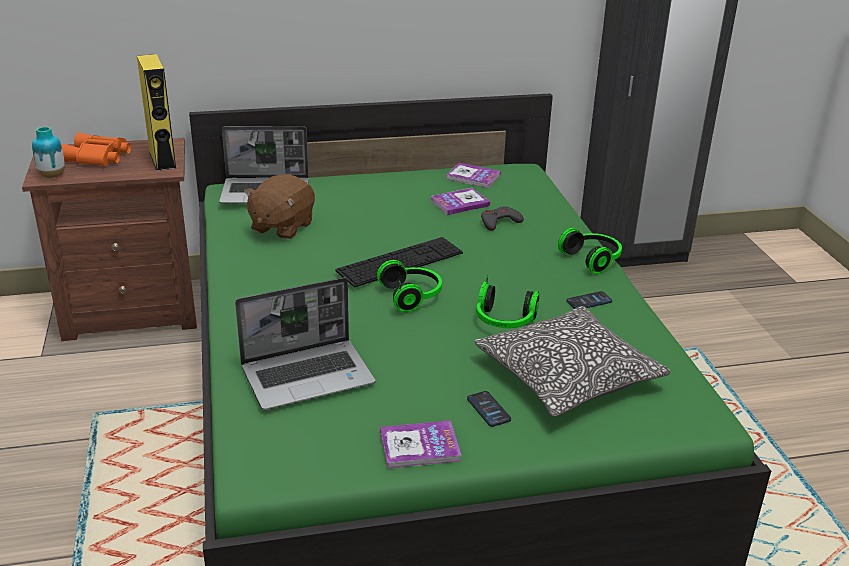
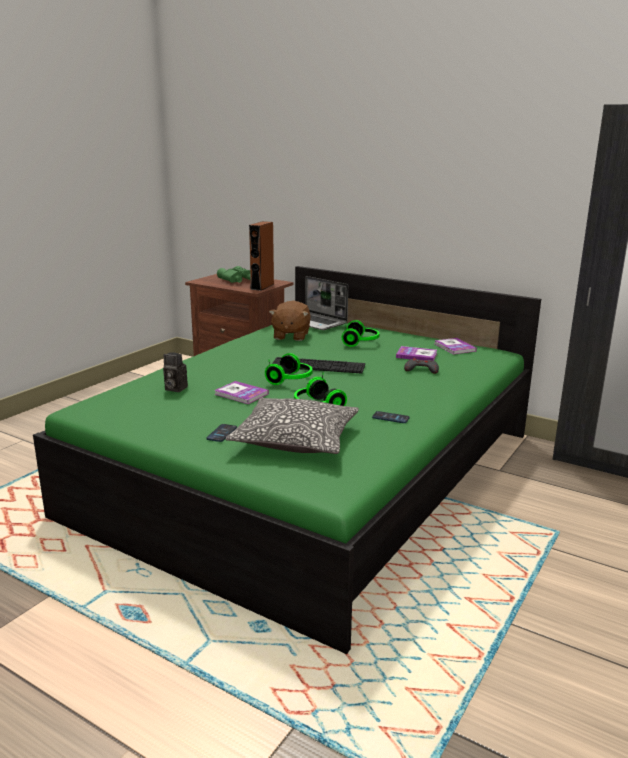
camera: 45 degrees right, 10 degrees down
(52, 176) = (204, 281): vase -> none
(98, 158) = (237, 280): orange binoculars -> green binoculars
(162, 160) = (262, 286): yellow speaker -> brown speaker
(281, 227) = (290, 336): brown plush toy -> brown plush toy turned 60 degrees counterclockwise
(309, 375) = (174, 388): laptop -> camera
(420, 446) = (158, 431): book -> book (241, 394)
(593, 259) = (442, 402): headphones -> headphones (361, 342)

